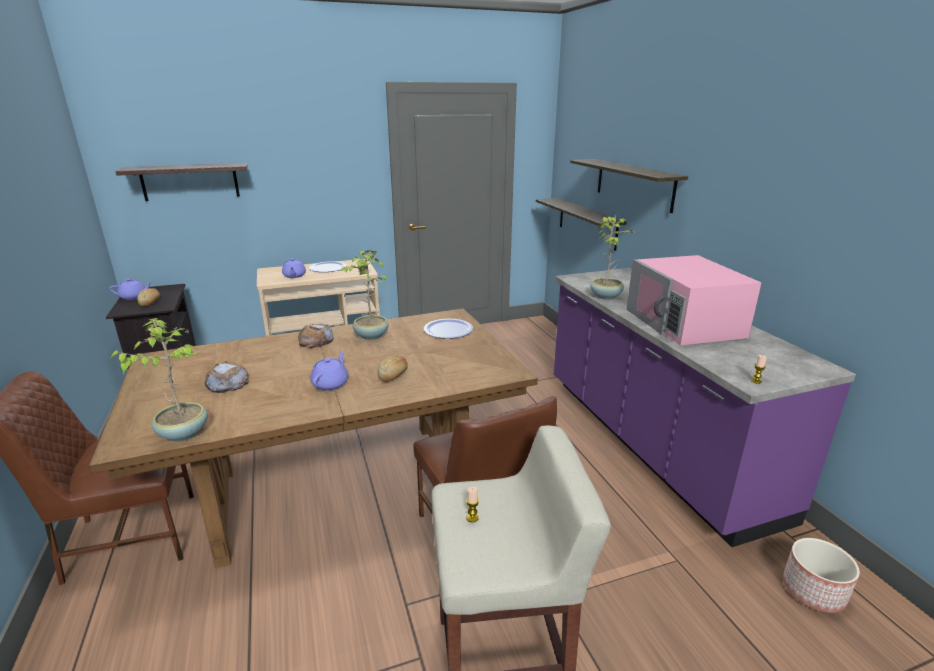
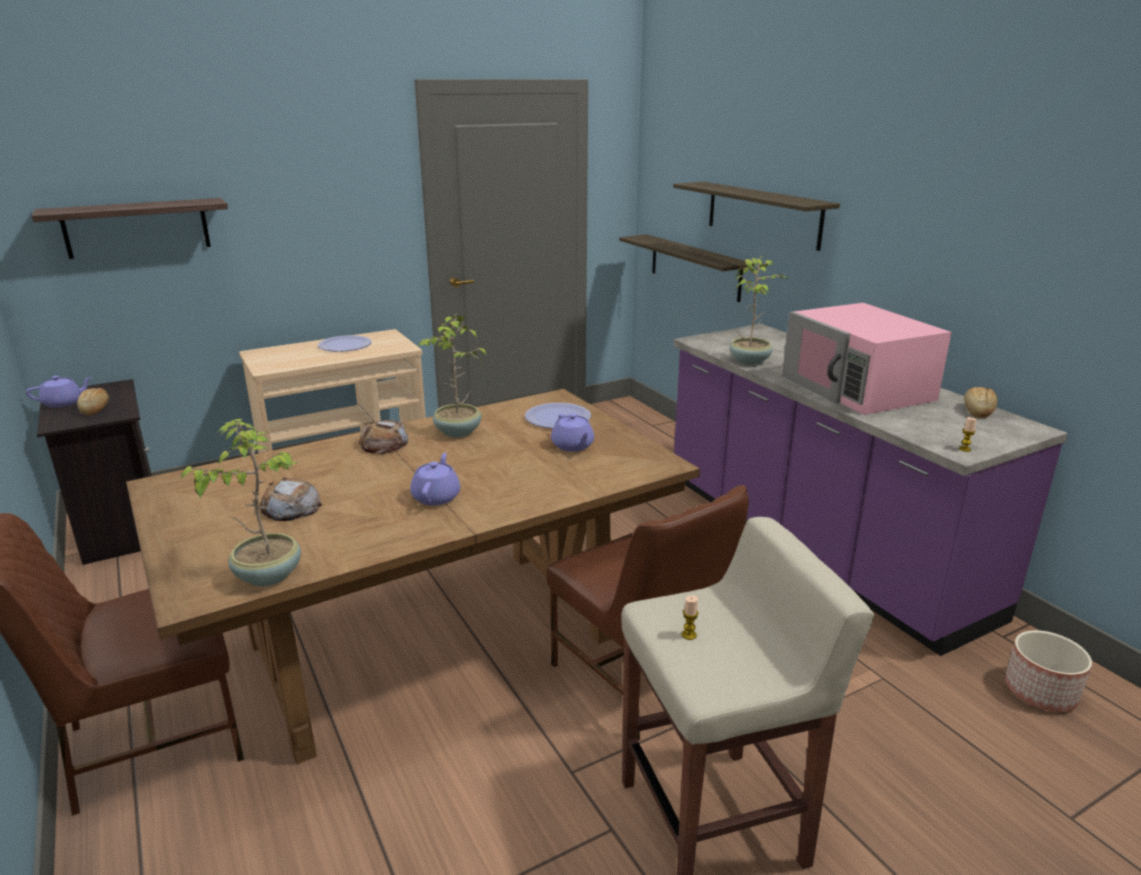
camera: 10 degrees left, 0 degrees up
(294, 276) = (302, 359): purple teapot -> purple teapot (573, 446)
(394, 375) = (515, 480): bread -> bread (977, 411)

